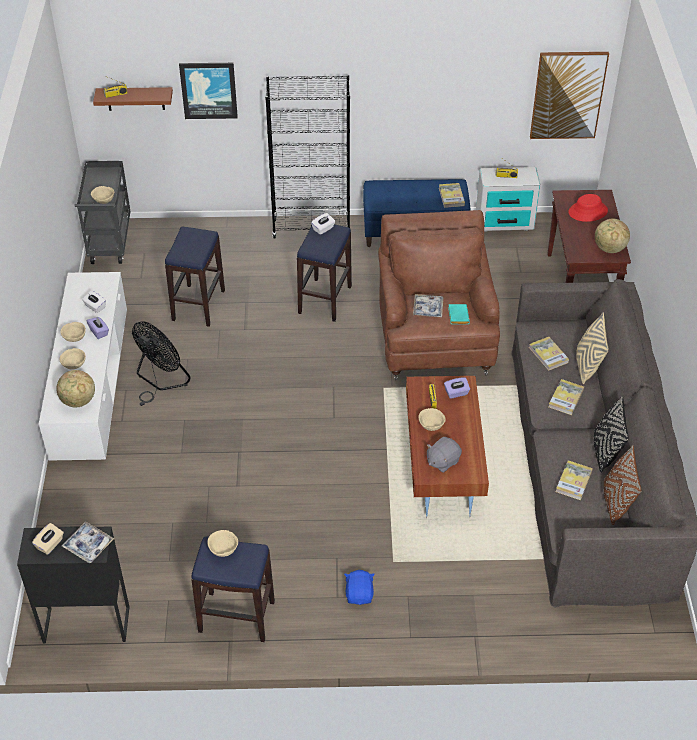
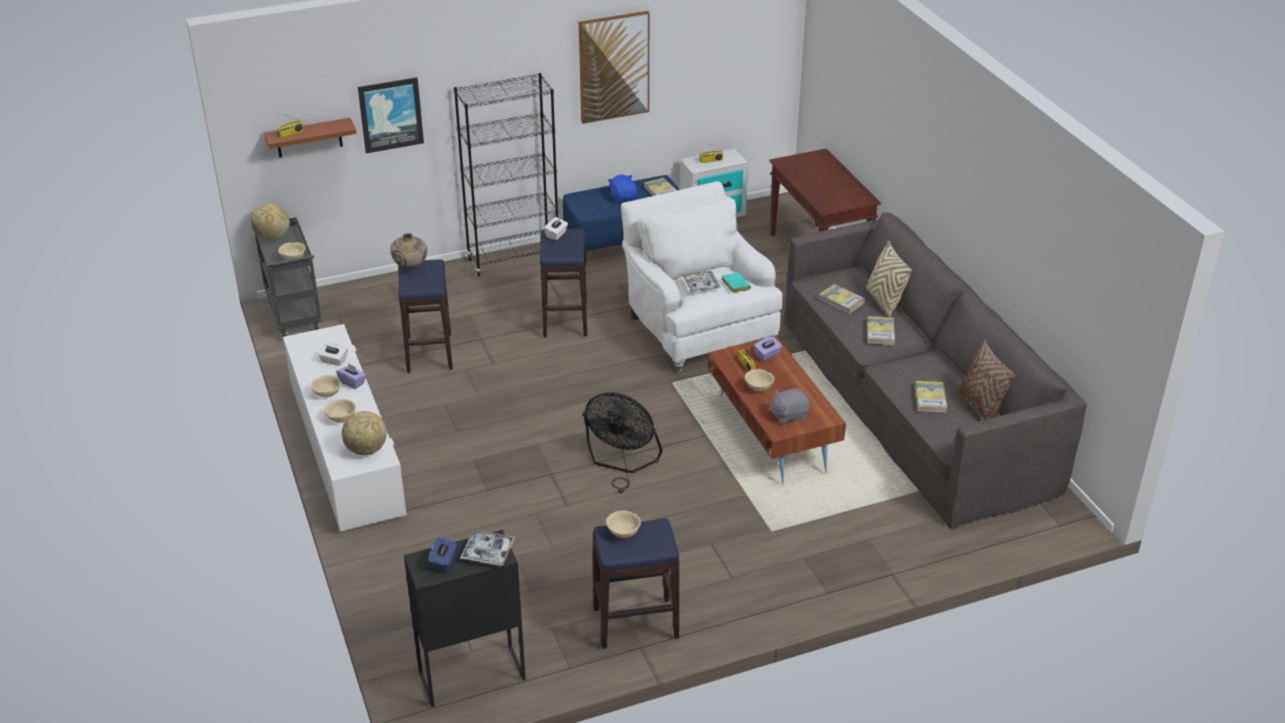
camera: 20 degrees left, 10 degrees down
(50, 544) = (443, 562): beige tissue box -> blue tissue box
(157, 378) = (420, 429): black fan -> black fan (619, 463)
(187, 234) = (410, 268): none -> beige vase
(359, 594) = (754, 569): blue plush toy -> blue plush toy (623, 198)
(434, 336) = (697, 327): brown armchair -> white armchair
(442, 461) = (788, 415): grey plush toy -> grey plush toy turned 45 degrees clockwise
(568, 95) = (759, 62): picture -> picture (614, 67)
(588, 212) = (815, 170): red hat -> none
(605, 451) = (944, 367): black pillow -> none
(609, 249) = (854, 196): globe -> globe (272, 237)

